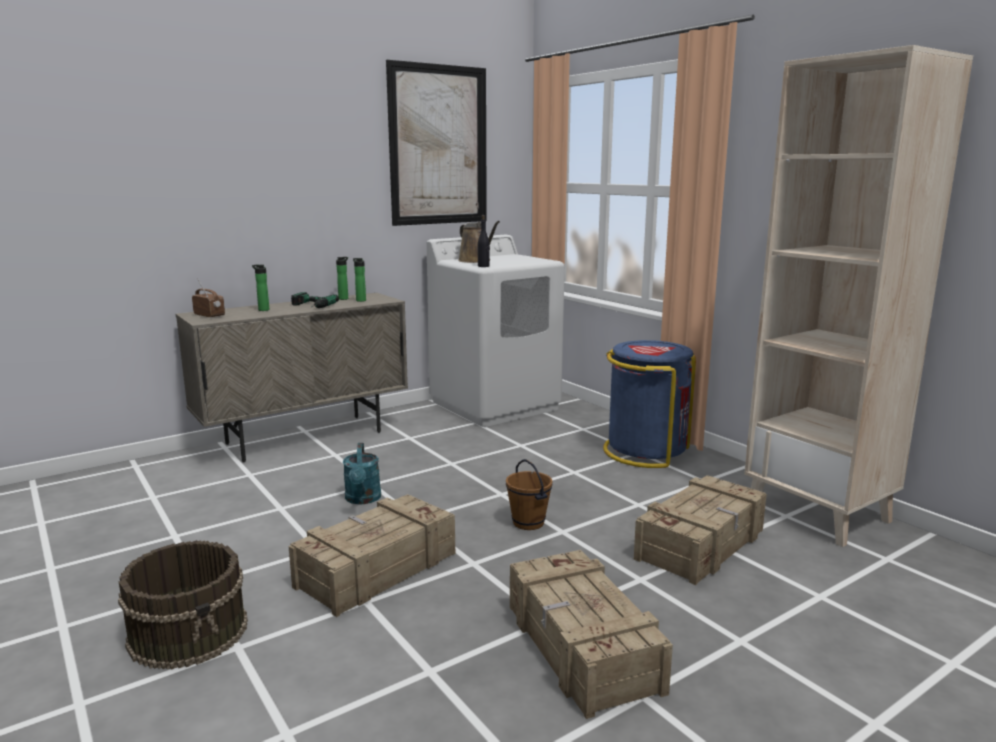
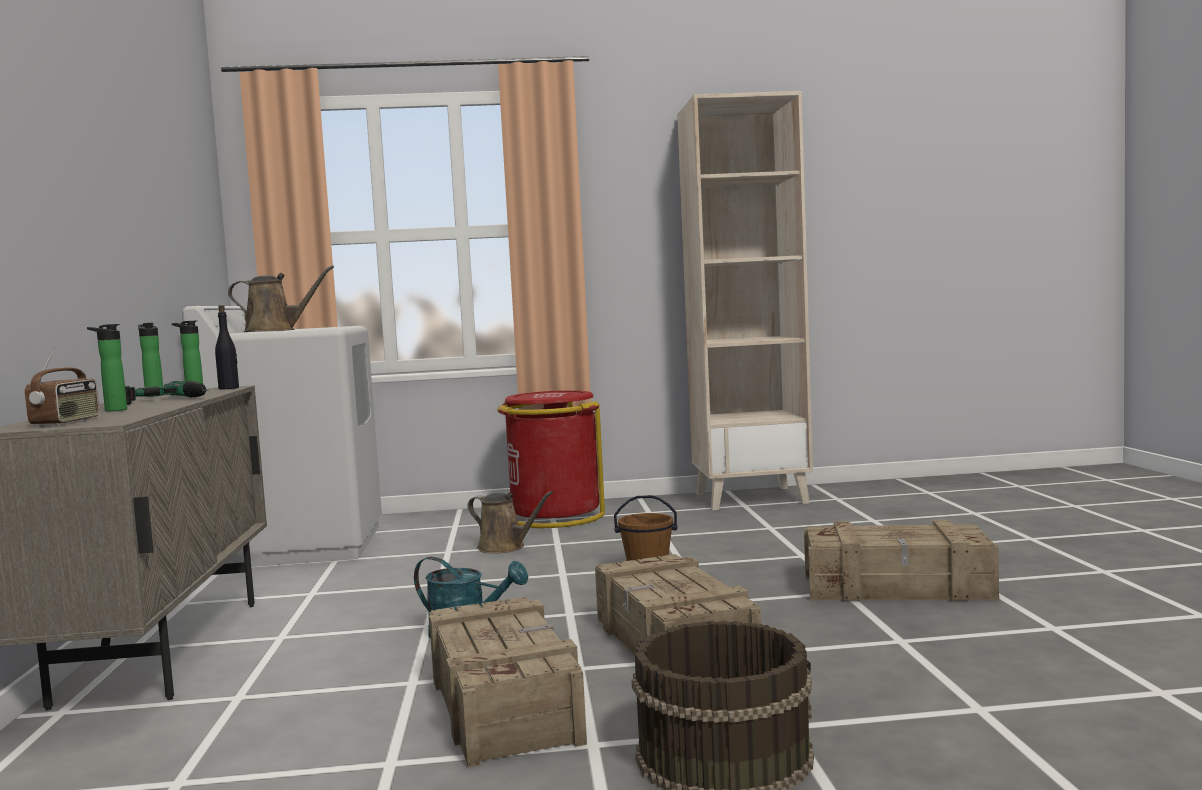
camera: 60 degrees left, 10 degrees down
(210, 315) = (66, 422): radio -> radio turned 120 degrees clockwise
(439, 146) = (167, 167): picture -> none
(483, 266) = (326, 328): black bottle -> black bottle (229, 388)
(546, 458) = (505, 547): none -> brown watering can
(645, 451) = (554, 516): blue trash can -> red trash can
(702, 544) = (763, 531): crate -> crate (504, 703)

